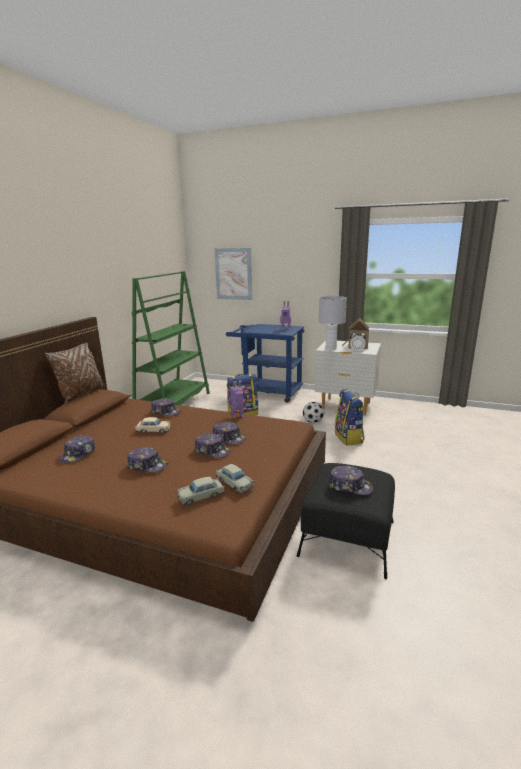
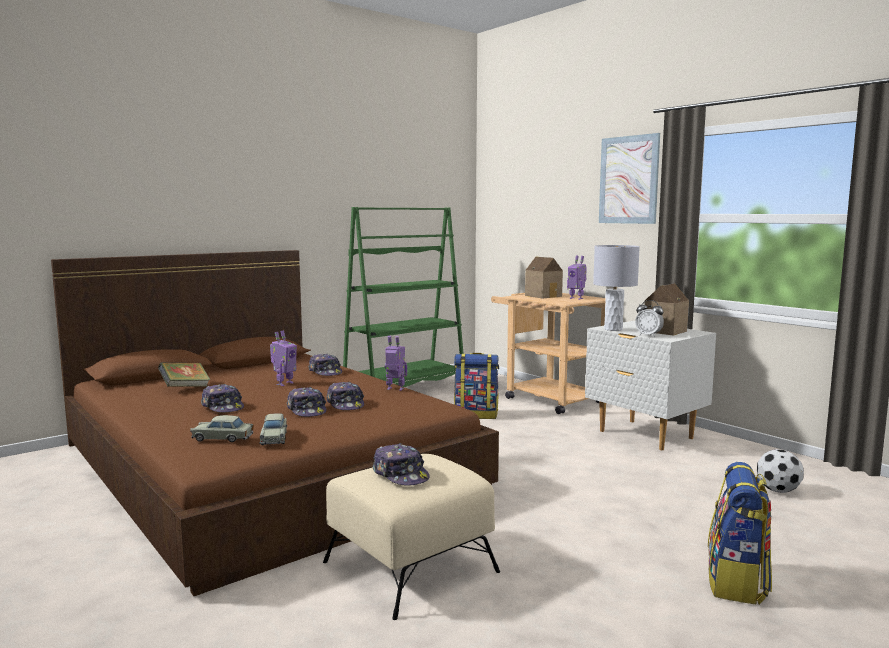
camera: 30 degrees right, 10 degrees down
(78, 454) = (185, 388): cap -> book
(81, 394) = (251, 337): brown pillow -> none
(153, 430) = (284, 383): beige toy car -> toy robot
(233, 274) = (527, 216): picture -> picture (628, 180)
(263, 329) = (544, 296): none -> toy house
(267, 392) = (547, 398): blue cart -> beige cart
(313, 422) = (562, 442): football -> football (778, 490)
(347, 537) = (411, 566): black ottoman -> beige ottoman
(349, 438) = (588, 470): backpack -> backpack (737, 583)

